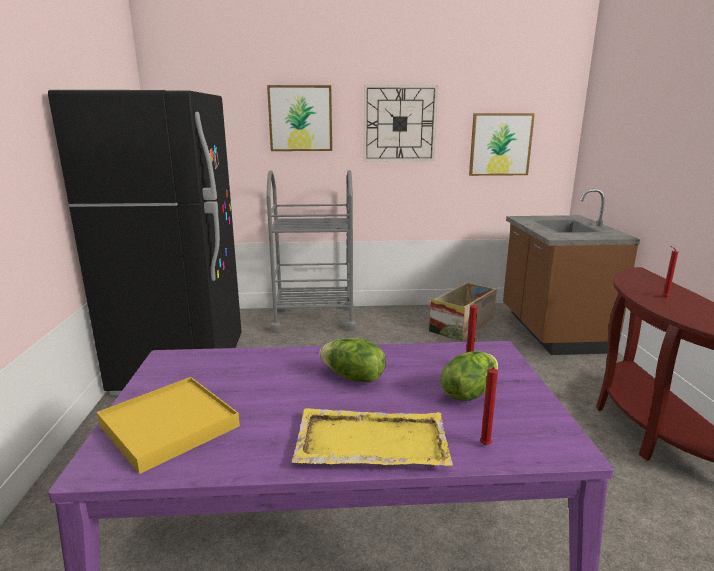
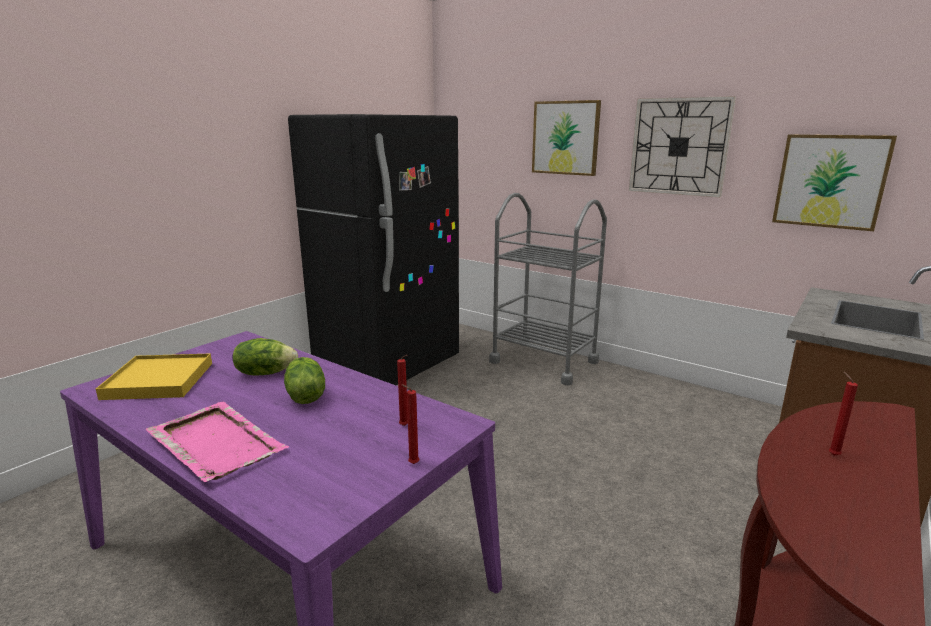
camera: 40 degrees right, 0 degrees up
(370, 442) = (216, 443): yellow tray -> pink tray
(463, 324) = (707, 421): crate -> none
(468, 393) = (350, 445): lettuce -> lettuce (265, 373)
(484, 446) = (266, 486): red candle -> red candle (412, 464)

